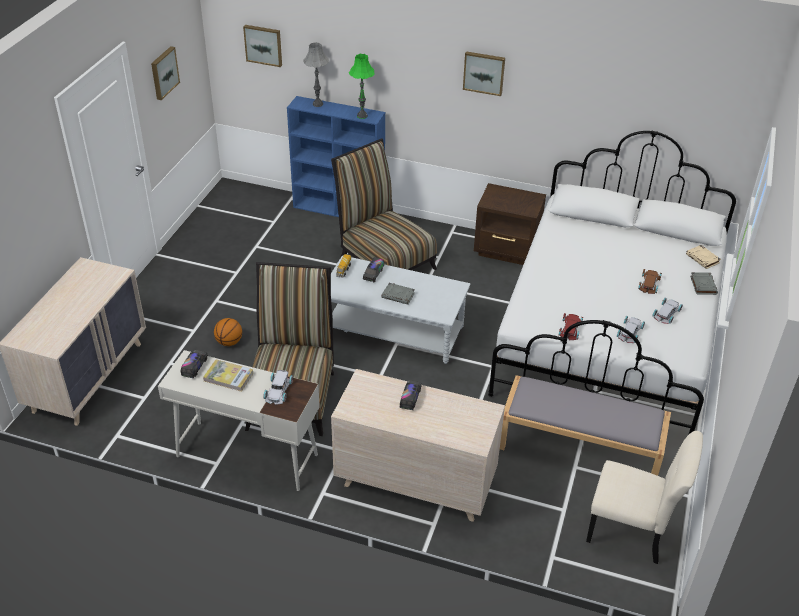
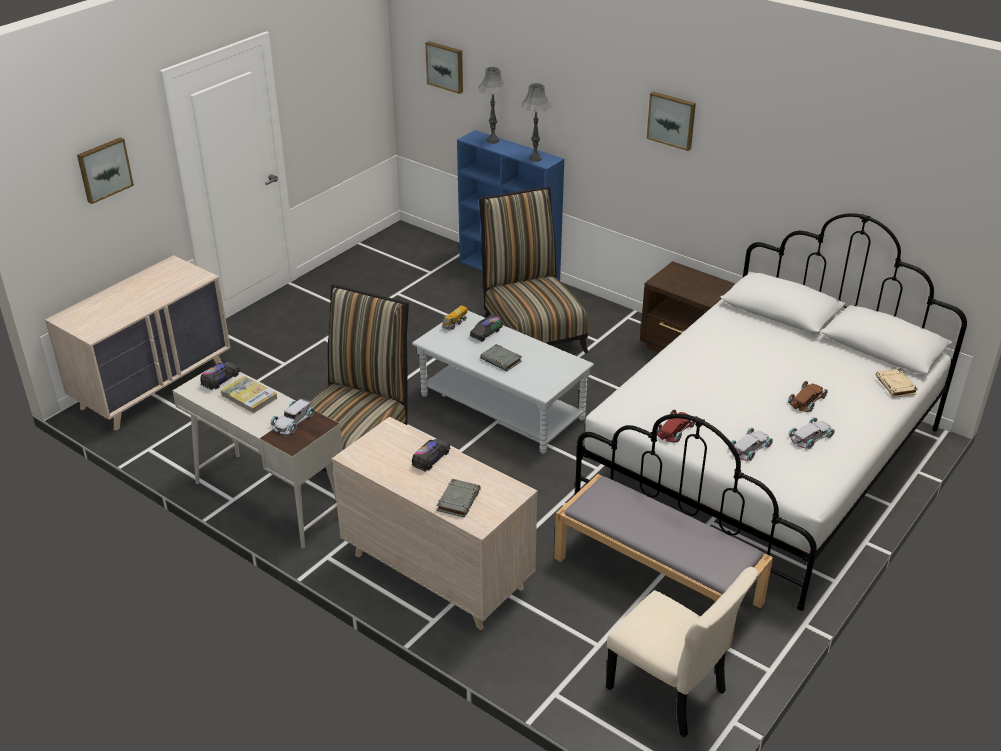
camera: 20 degrees right, 5 degrees down
(163, 72) = (322, 79): picture -> picture (104, 169)
(229, 342) = (315, 382): basketball -> none
(362, 116) = (535, 159): green table lamp -> grey table lamp
(703, 285) = (878, 415): grey book -> grey book (458, 500)

